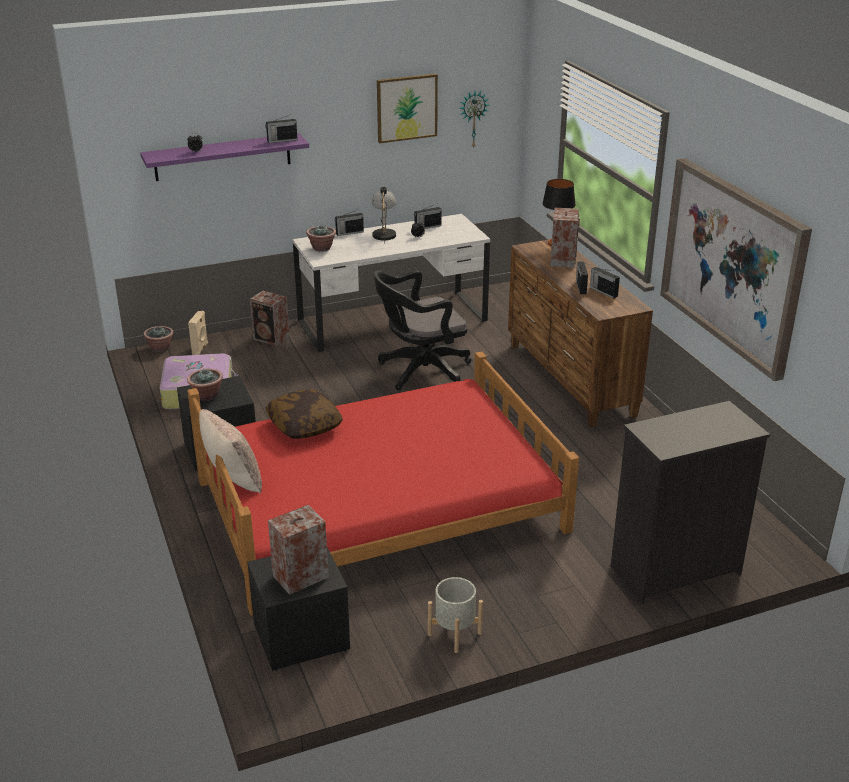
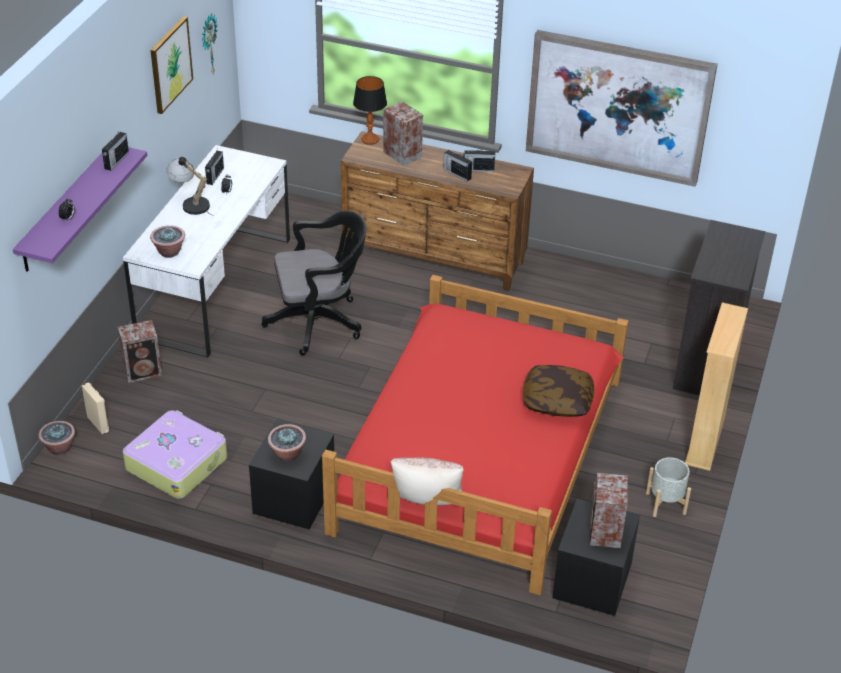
camera: 50 degrees left, 10 degrees up
(304, 425) = (397, 425): pillow -> pillow (557, 401)
(349, 233) = (160, 221): radio -> none
(420, 371) = (319, 322): black office chair -> black office chair turned 120 degrees counterclockwise
(569, 619) = (705, 442): none -> beige bookcase

